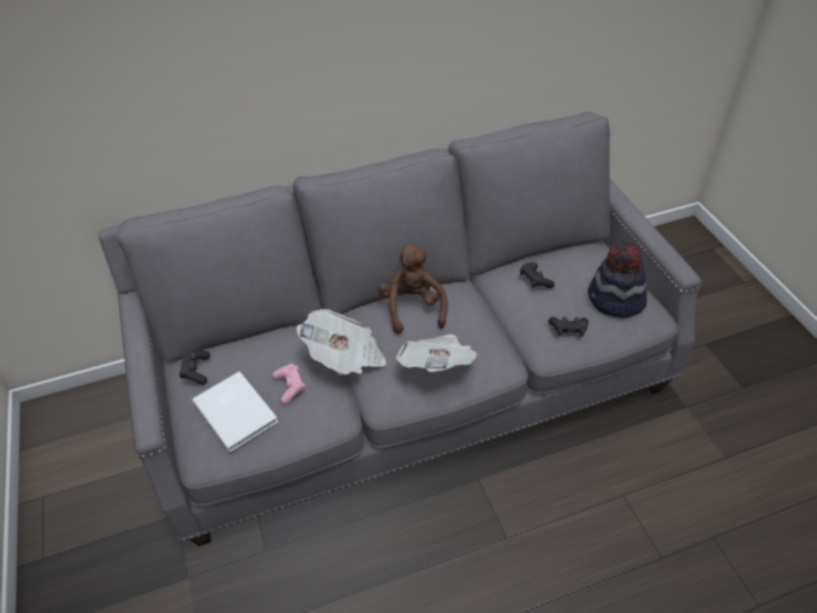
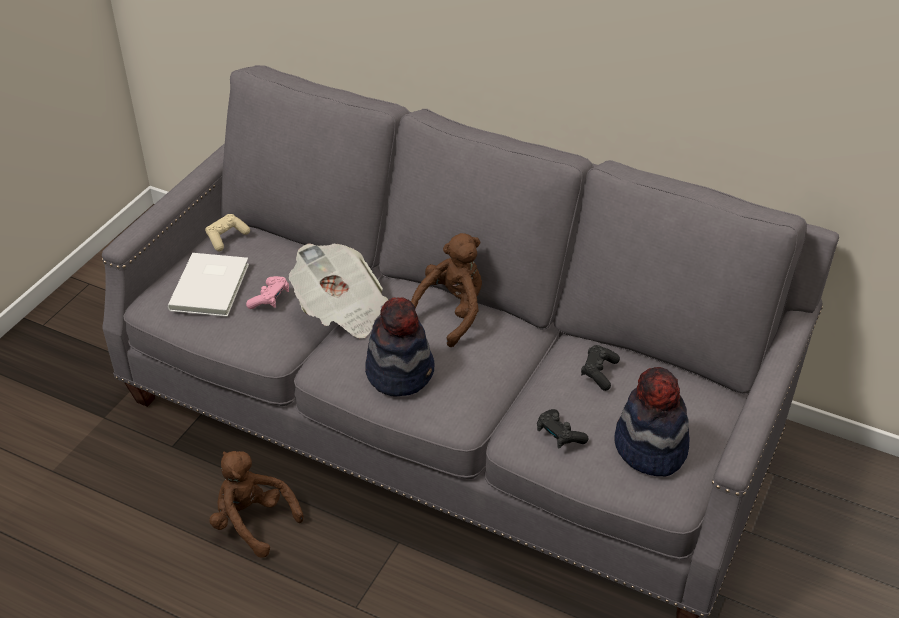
camera: 45 degrees right, 5 degrees down
(196, 371) = (226, 238): black game controller -> beige game controller
(383, 548) = (252, 522): none -> brown plush toy
(437, 365) = (400, 372): newspaper -> hat

